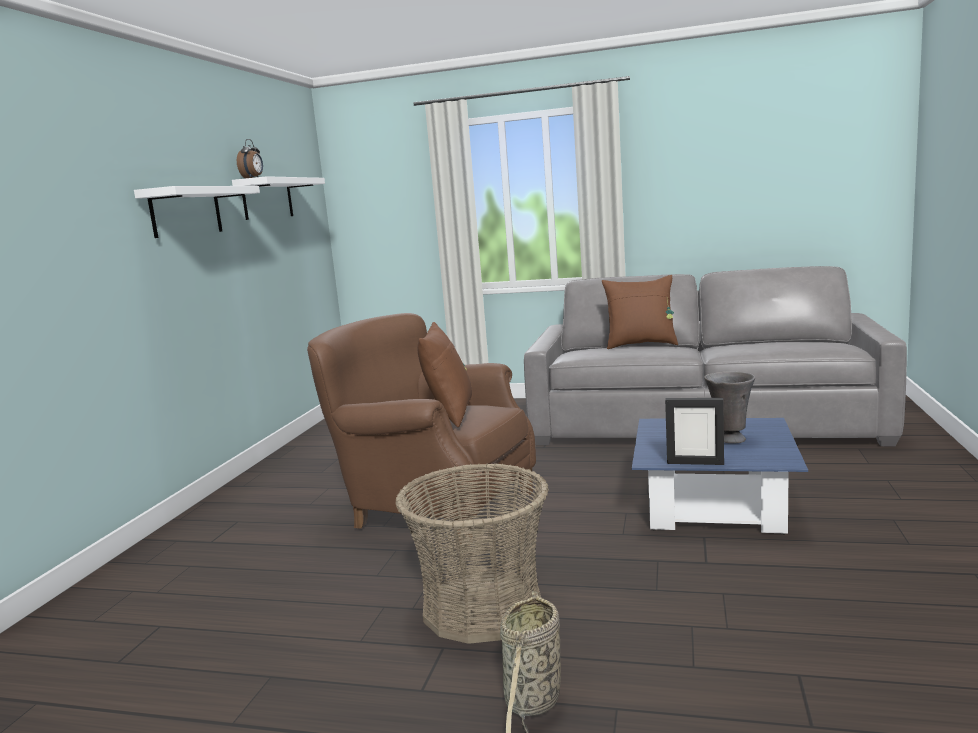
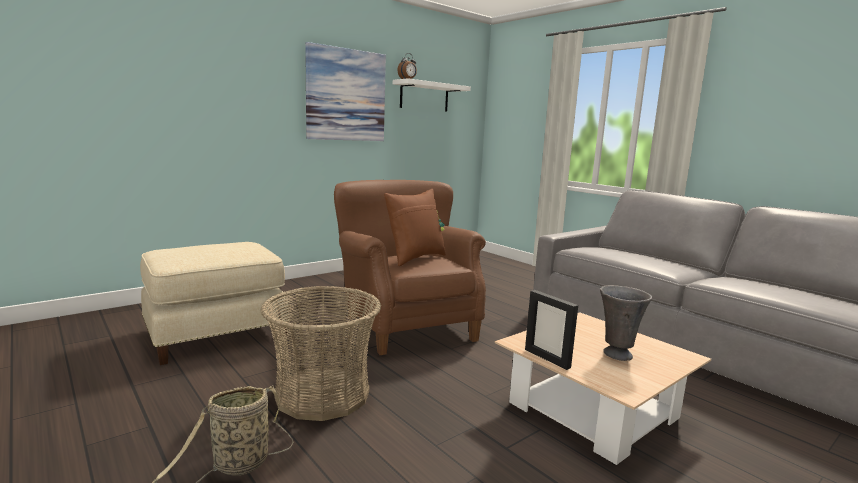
camera: 35 degrees right, 0 degrees up
(186, 212) = (346, 95): white shelf -> picture
(214, 620) = (216, 333): none -> beige ottoman
(640, 345) = (653, 256): brown pillow -> none
(714, 505) = (593, 411): blue coffee table -> beige coffee table

